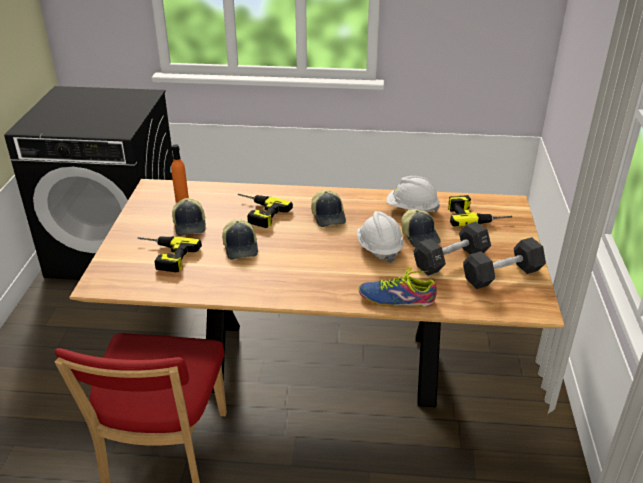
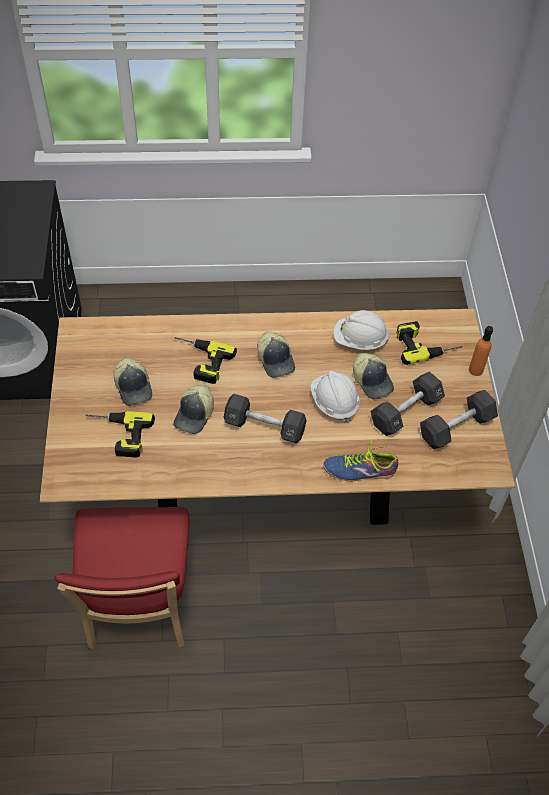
camera: 10 degrees left, 20 degrees up
(182, 199) = (114, 348): orange bottle -> orange bottle (475, 370)
(241, 247) = (195, 415): cap -> cap turned 45 degrees clockwise
(306, 260) = (264, 426): none -> black dumbbell

